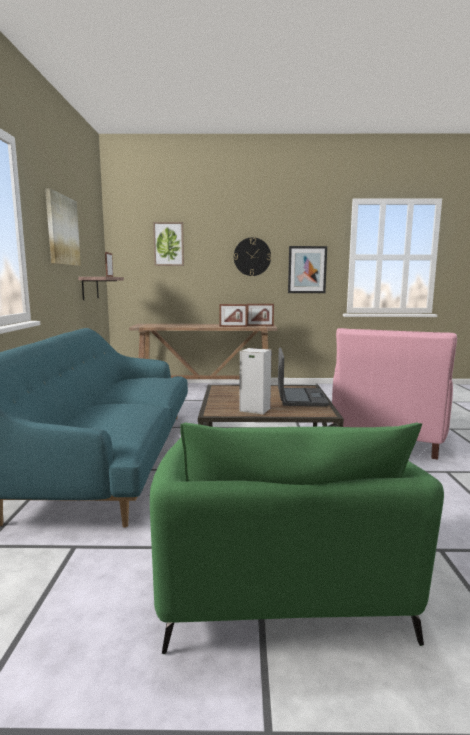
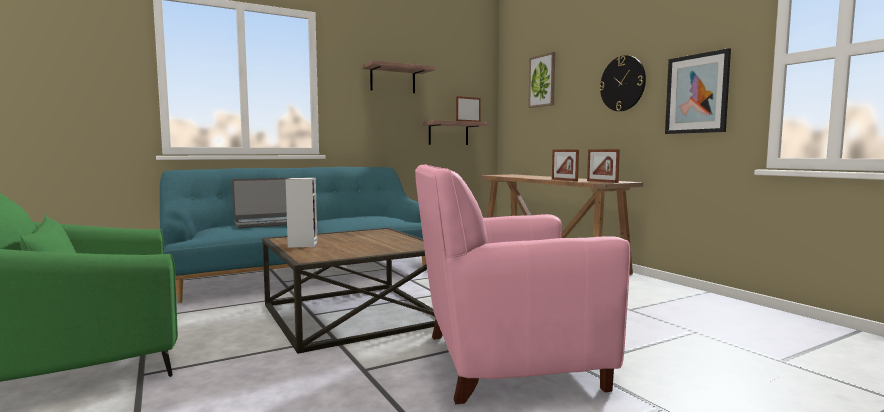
camera: 60 degrees right, 5 degrees down
(62, 230) = (392, 79): picture -> shelf
(300, 398) = (367, 249): laptop -> laptop (264, 223)

